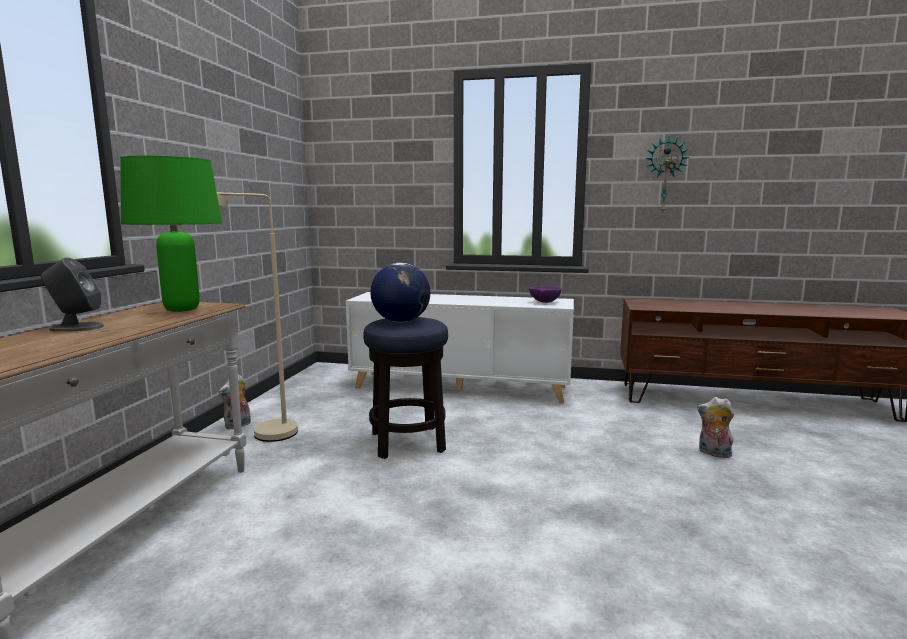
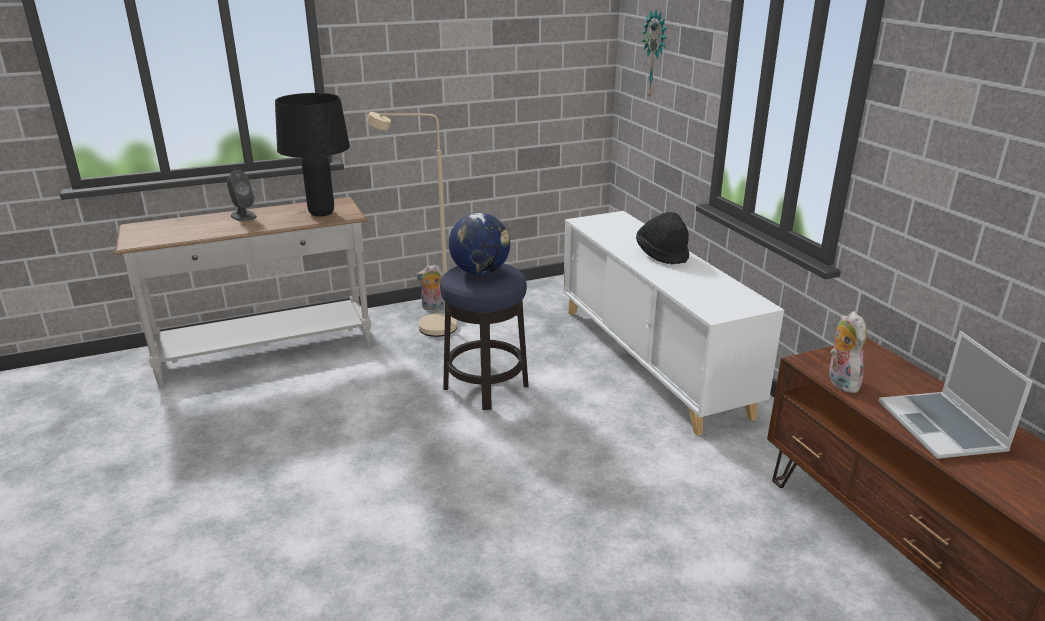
camera: 55 degrees right, 15 degrees up
(182, 309) = (322, 213): green table lamp -> black table lamp
(456, 298) = (662, 254): none -> black hat
(544, 302) = (724, 300): purple bowl -> none
(665, 175) = (962, 160): wall clock -> wall clock (655, 54)
(713, 453) = (681, 581): plush toy -> plush toy (840, 382)
(730, 307) = (943, 428): none -> laptop

